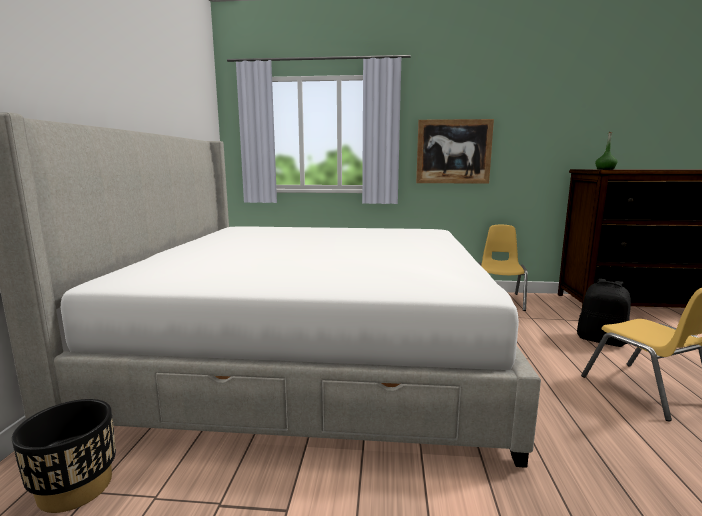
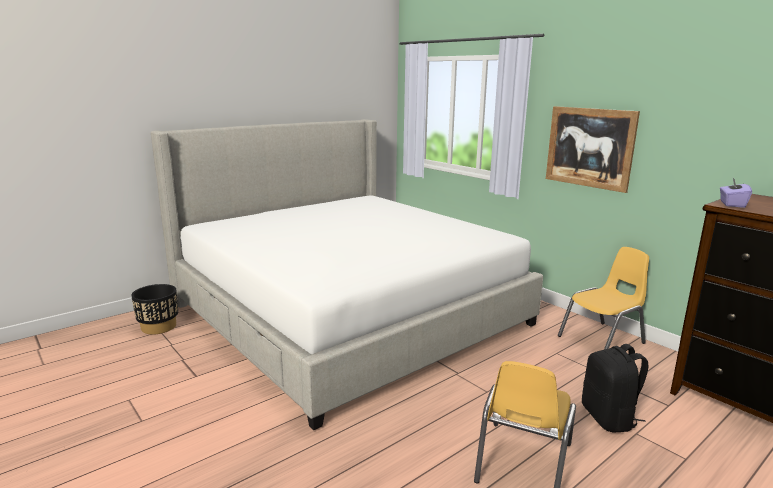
camera: 45 degrees right, 5 degrees up
(605, 169) = (731, 204): green bottle -> purple tissue box

